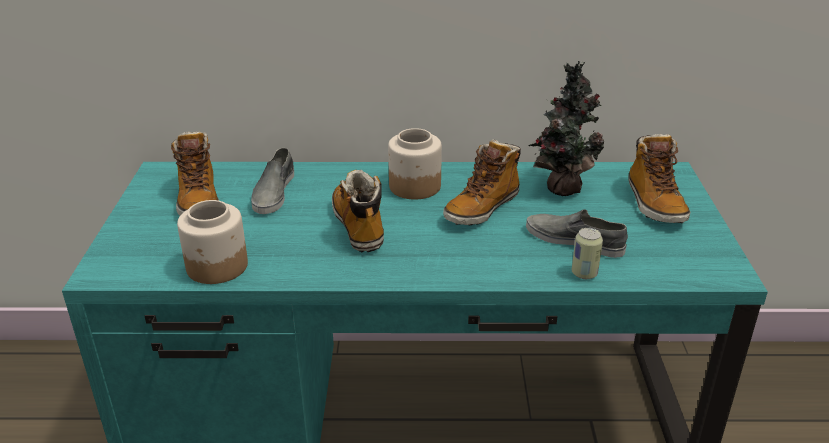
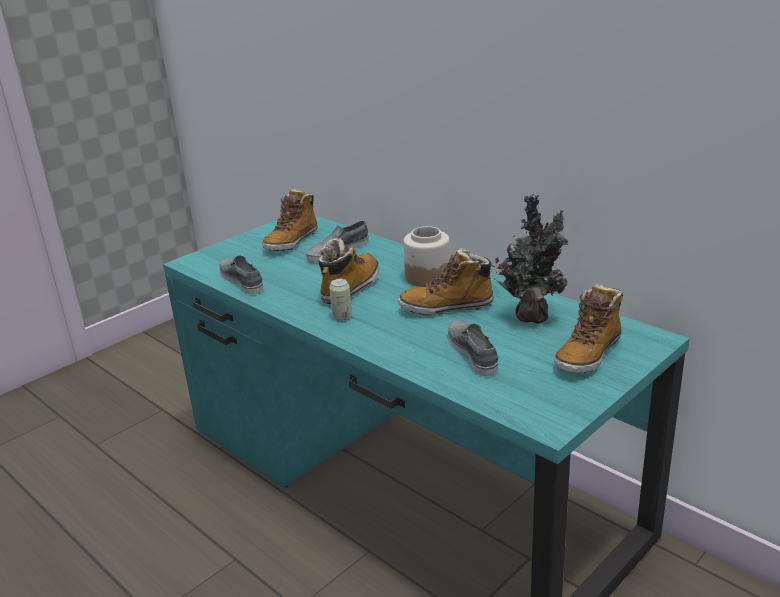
camera: 45 degrees right, 5 degrees down
(217, 267) = (242, 280): jar -> grey shoe
(584, 273) = (438, 374): can -> can (342, 316)

